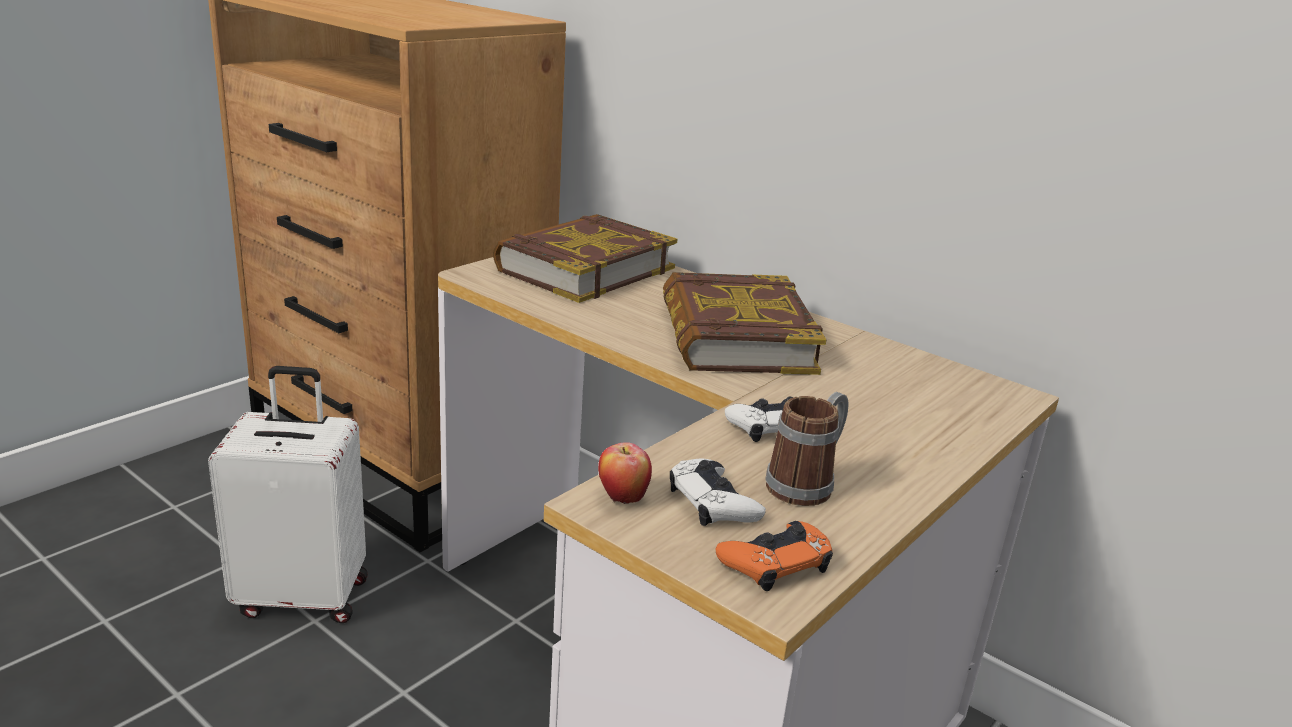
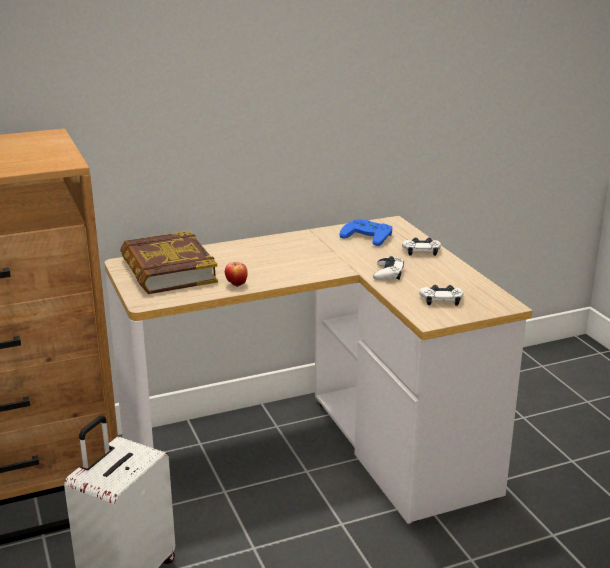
camera: 60 degrees left, 0 degrees up
(622, 498) = (428, 315): apple -> apple (236, 284)
(735, 337) = (293, 257): book -> none
(775, 562) = (488, 299): orange game controller -> none
(806, 483) = (438, 279): mug -> none
(915, 383) = (369, 235): none -> blue game controller
(922, 444) = (421, 251): none -> white game controller

